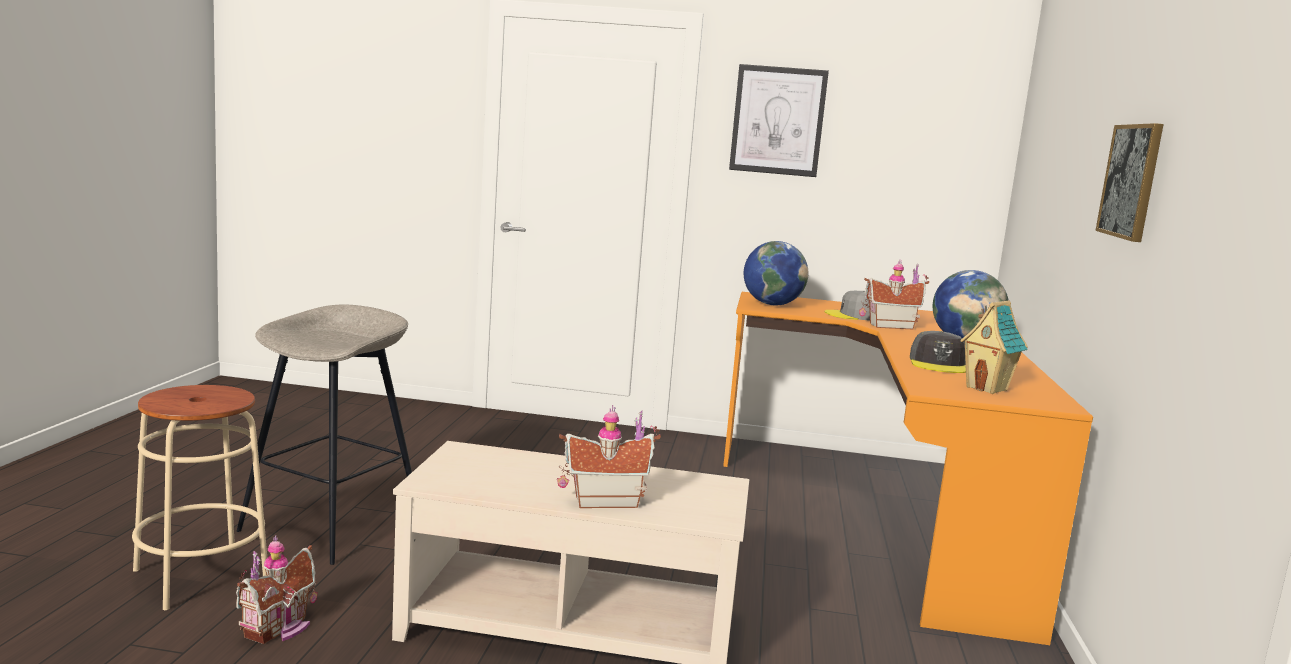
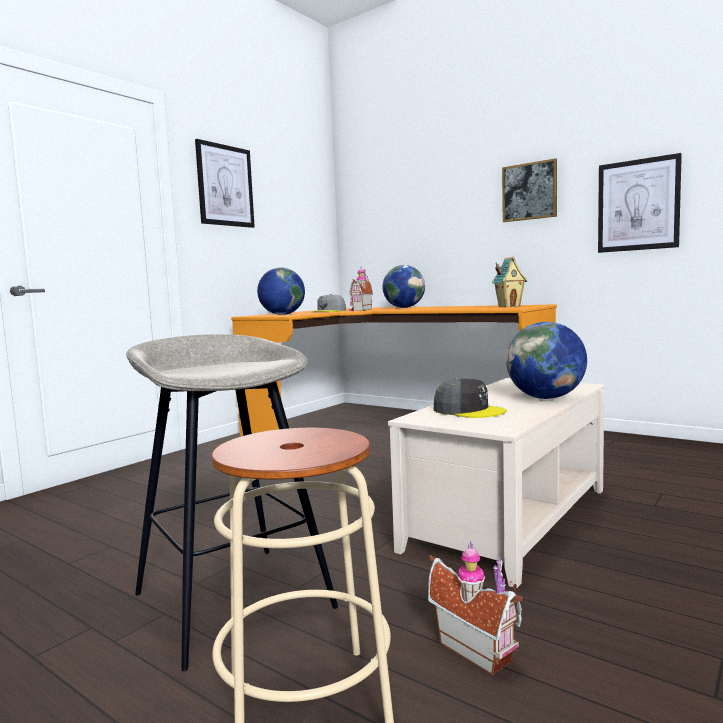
camera: 60 degrees left, 5 degrees down
(604, 500) = (546, 398): toy house -> globe
(938, 364) = (456, 308): grey cap -> grey cap (468, 410)
(1209, 257) = (638, 205): none -> picture

